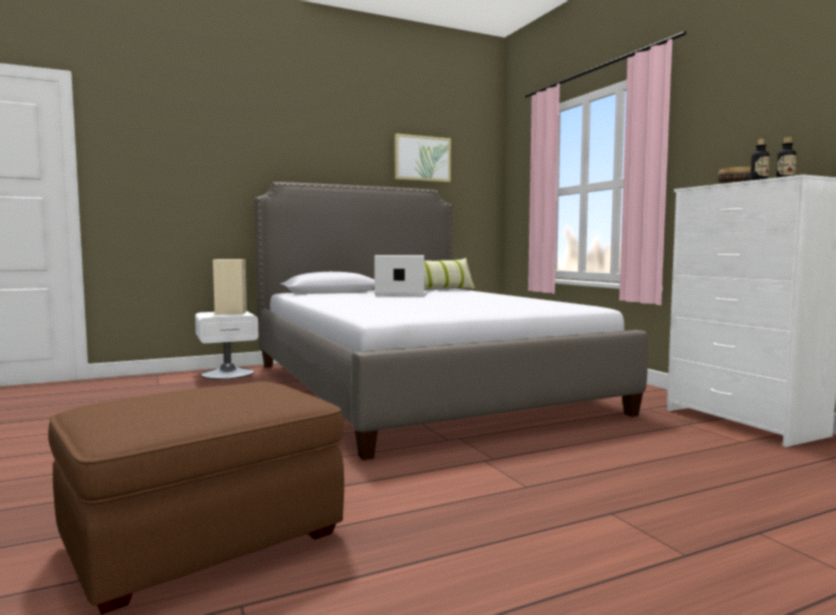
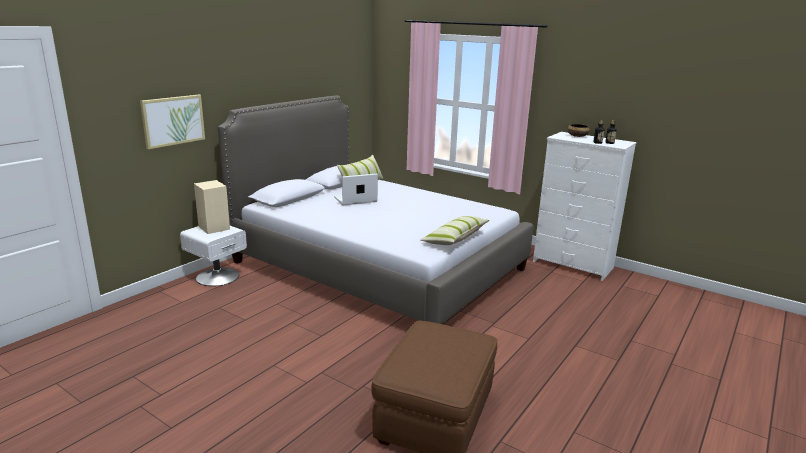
camera: 30 degrees left, 15 degrees up
(422, 158) = (324, 68): picture -> picture (173, 120)
(456, 313) = (455, 238): none -> pillow

